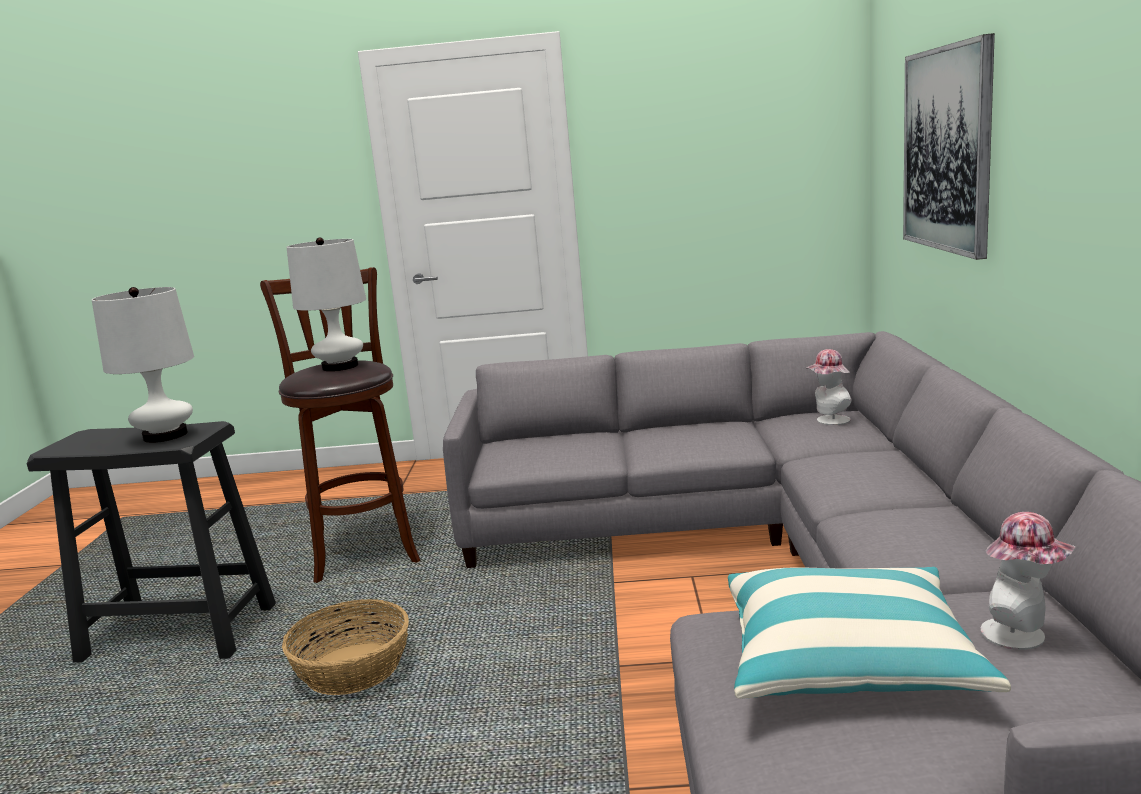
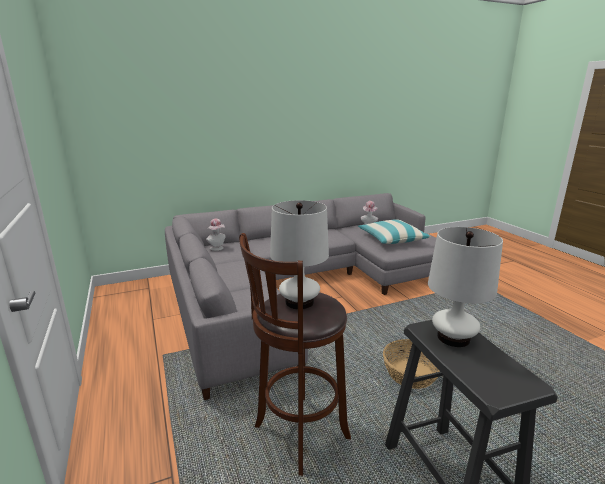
camera: 115 degrees left, 5 degrees up
(947, 149) = (185, 134): picture -> none

